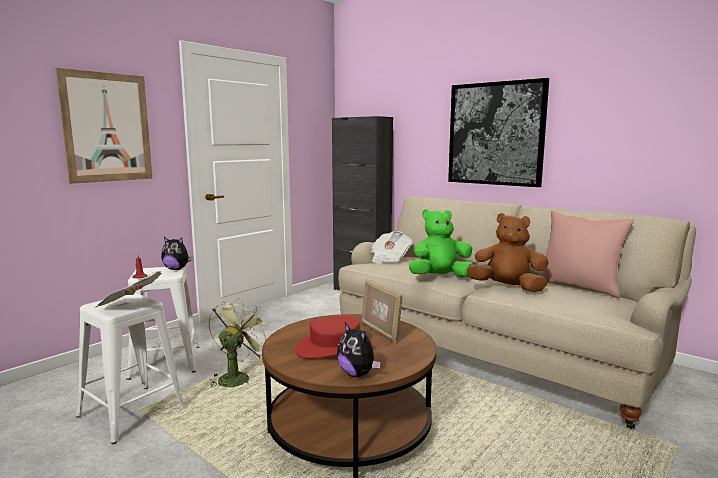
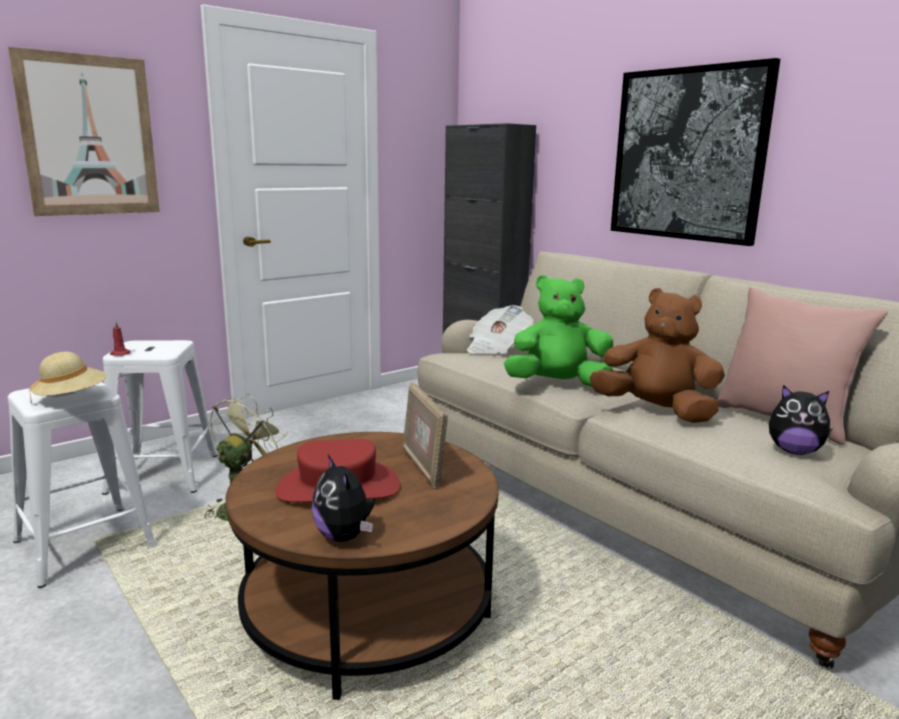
camera: 10 degrees right, 5 degrees up
(130, 306) = (71, 398): newspaper -> beige hat
(177, 269) = (178, 345): plush toy -> plush toy (794, 451)

